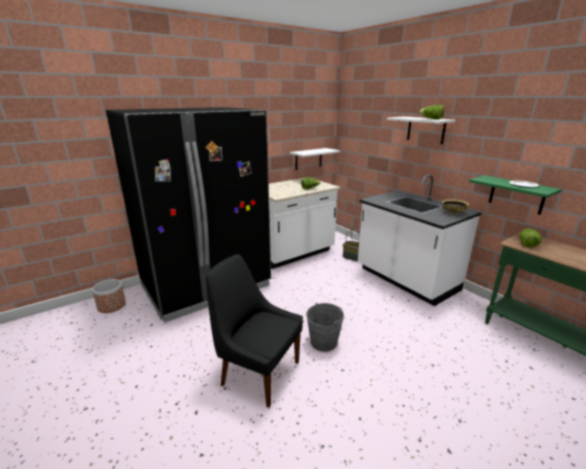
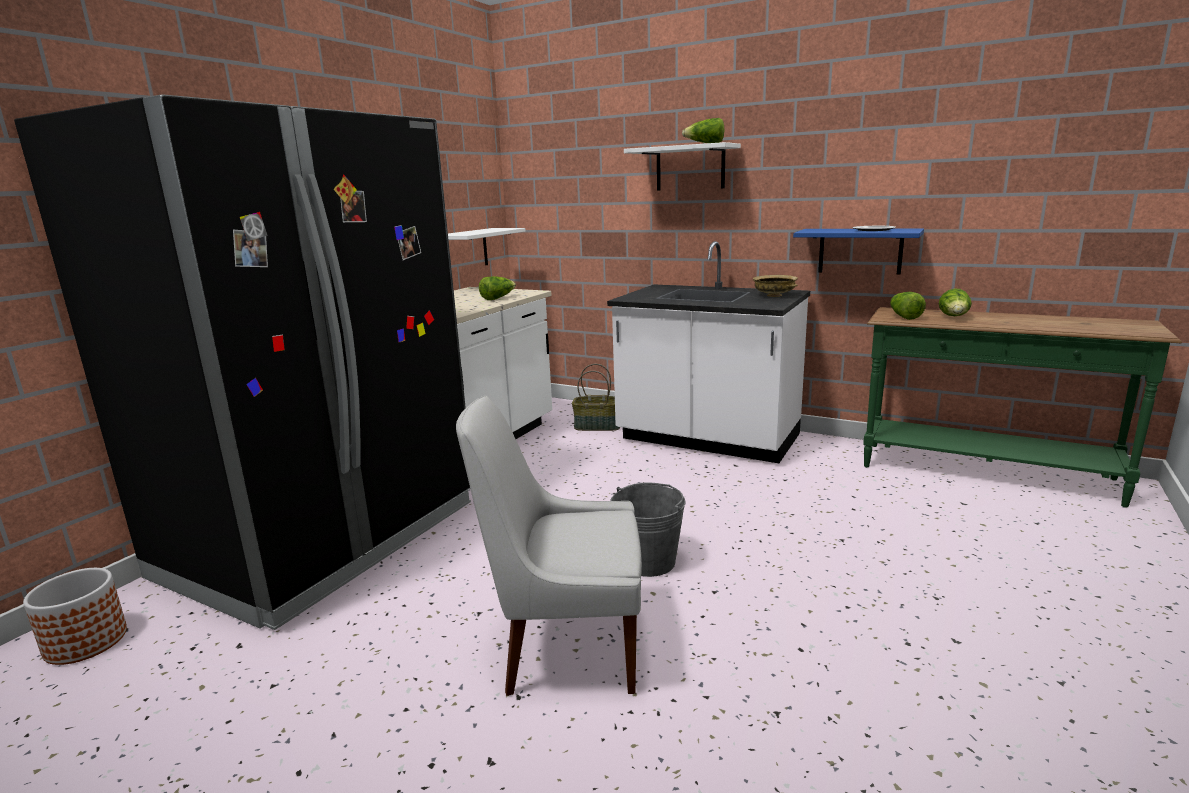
camera: 25 degrees left, 5 degrees down
(258, 372) = (565, 647): black chair -> white chair
(516, 195) = (860, 251): green shelf -> blue shelf
(562, 252) = (954, 317): none -> lettuce

